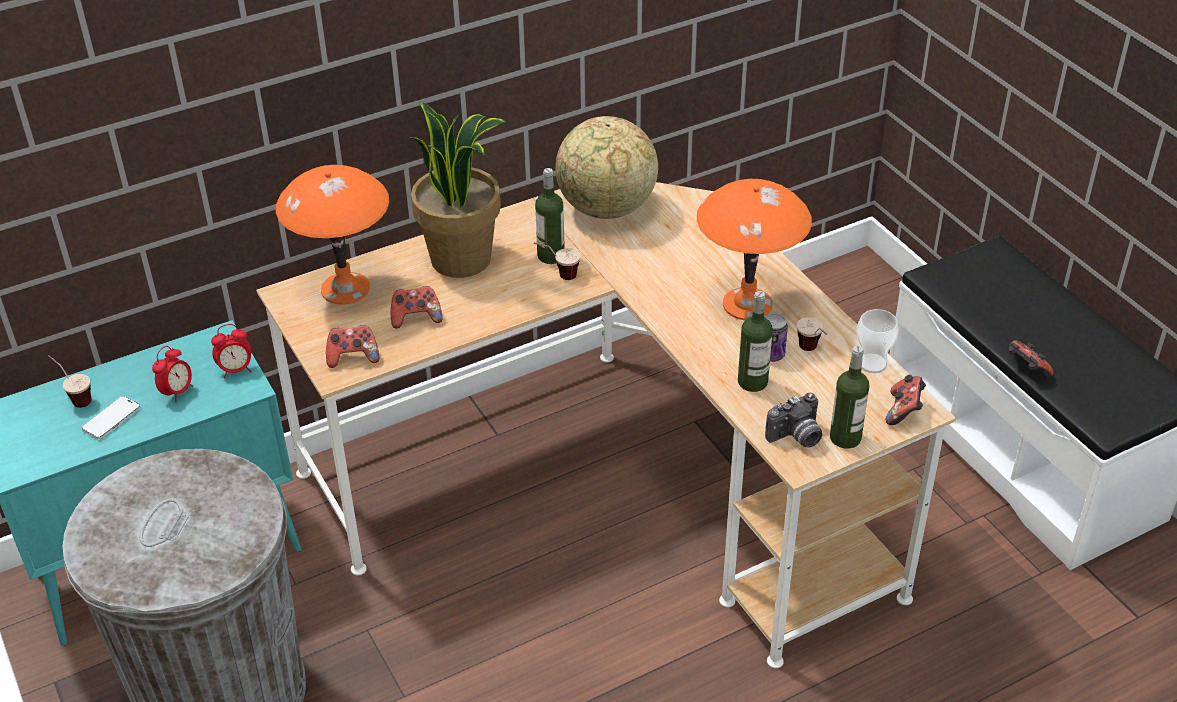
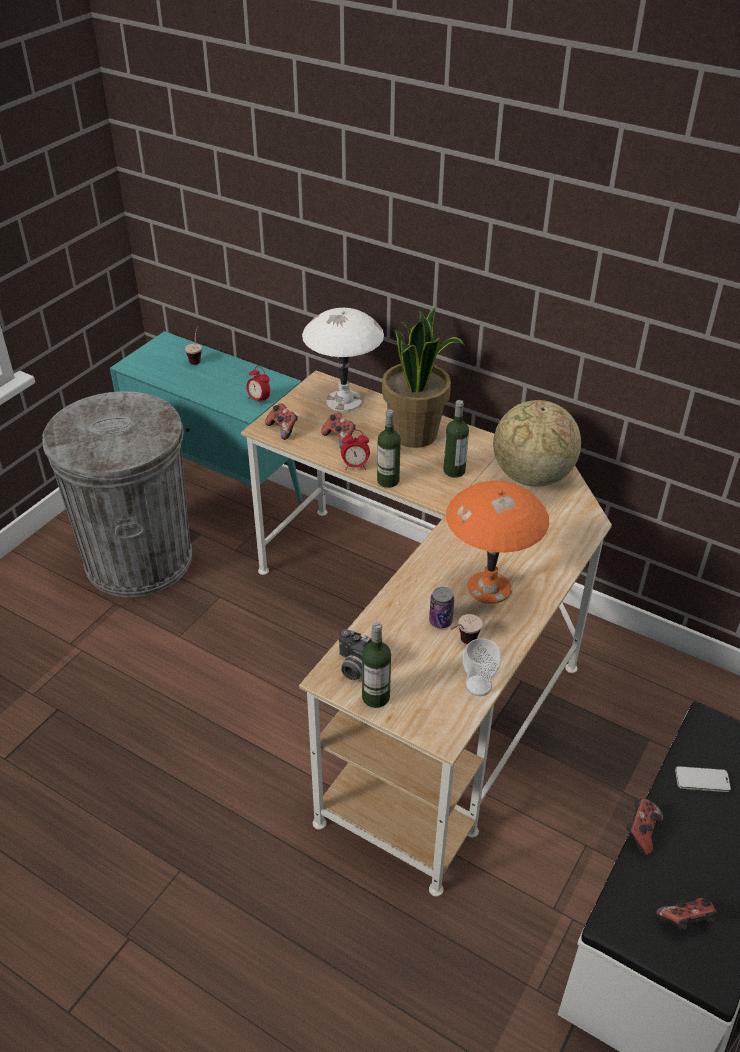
camera: 60 degrees right, 0 degrees up
(111, 419) = (188, 377): phone -> phone (702, 780)
(177, 392) = (225, 388): alarm clock -> alarm clock (355, 466)
(345, 289) = (343, 401): orange table lamp -> white table lamp
(557, 275) = (436, 481): cup -> none
(752, 382) = (400, 621): bottle -> bottle (388, 481)
(904, 411) = (434, 724): game controller -> game controller (685, 922)

